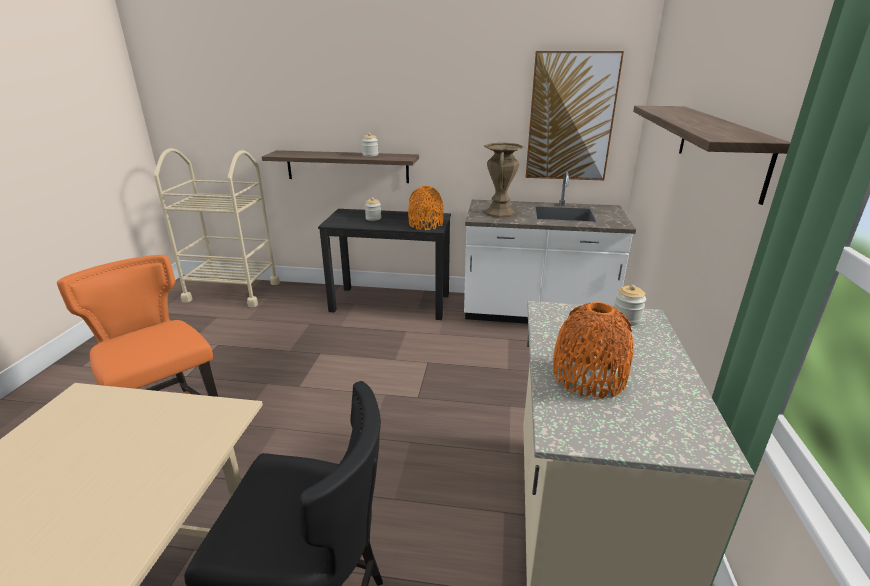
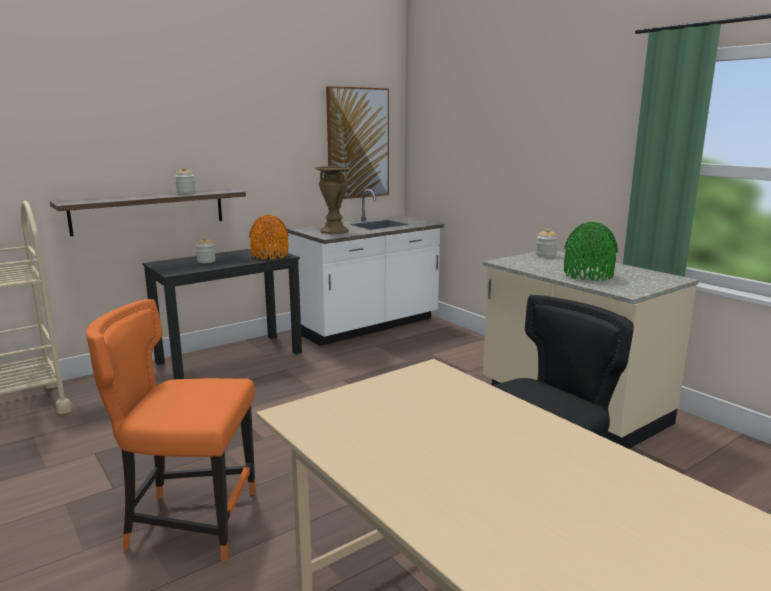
camera: 45 degrees left, 10 degrees down
(588, 377) = (588, 275): orange vase -> green vase
(719, 147) = (541, 140): shelf -> none

